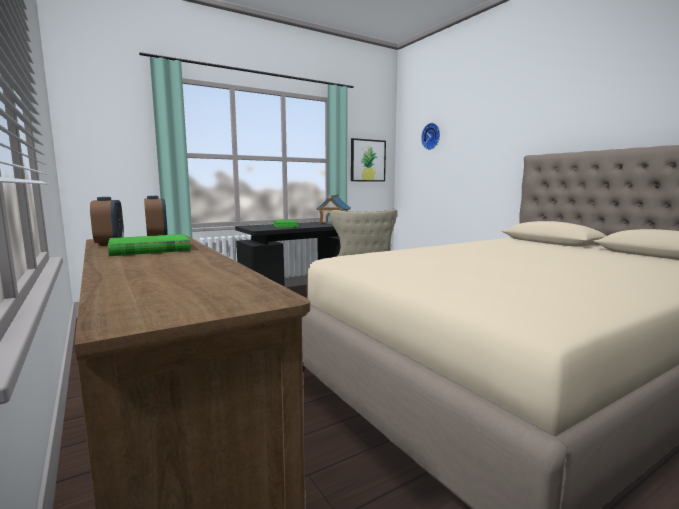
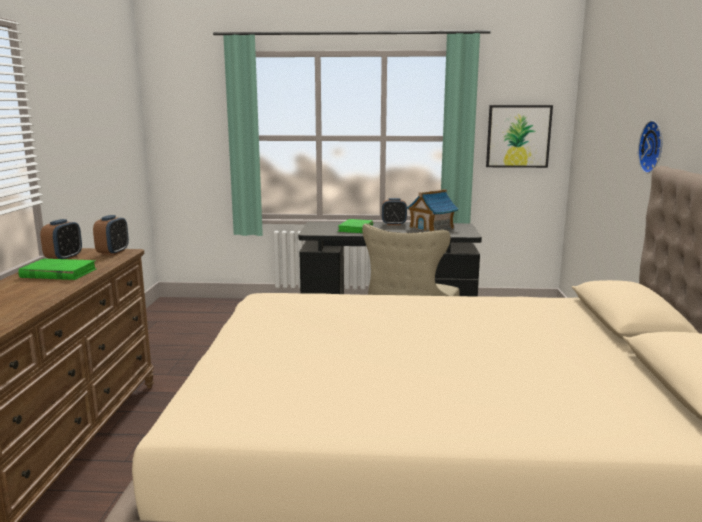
camera: 35 degrees right, 5 degrees up
(304, 223) = (394, 224): none -> alarm clock
(432, 136) = (602, 105): wall clock -> wall clock (654, 147)

